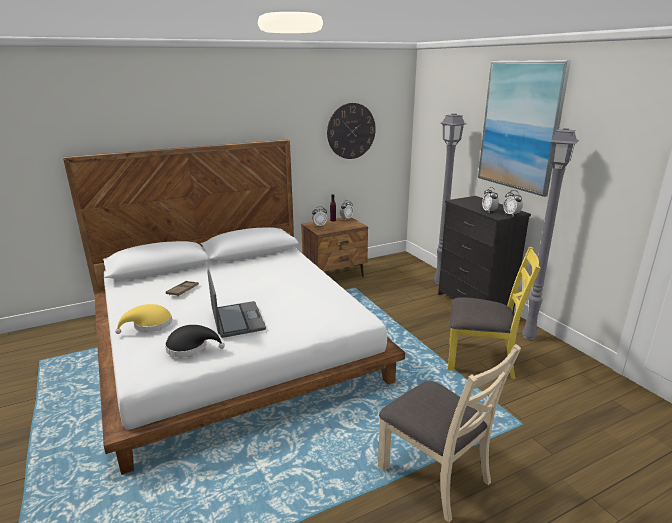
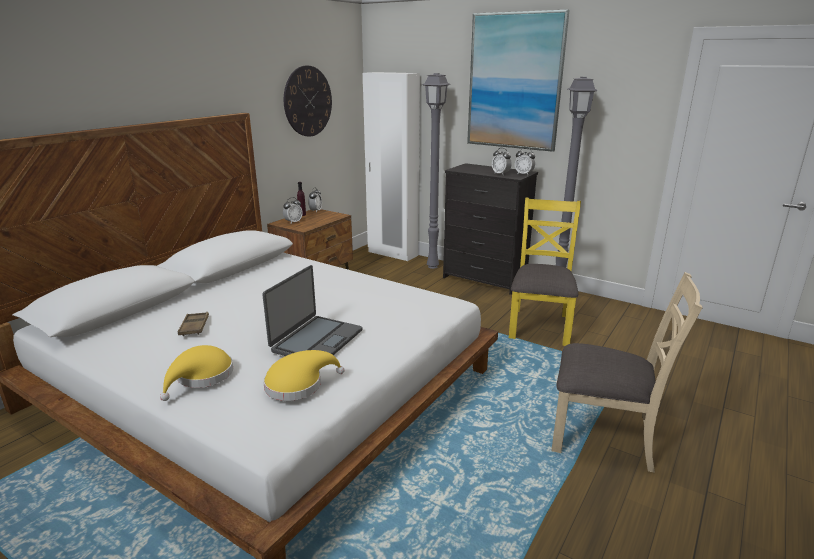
camera: 30 degrees left, 0 degrees up
(190, 347) = (298, 384): black hat -> yellow hat
(237, 320) = (316, 340): laptop -> laptop turned 75 degrees clockwise
(416, 264) = (392, 254): none -> white wardrobe
(481, 359) = (539, 326): yellow chair -> yellow chair turned 60 degrees counterclockwise

